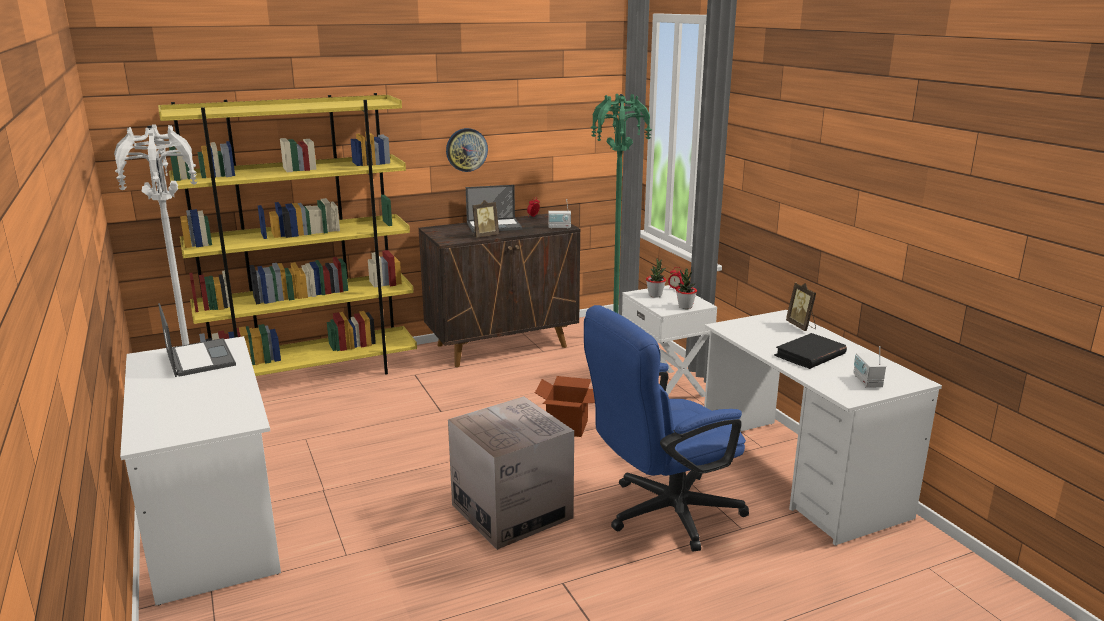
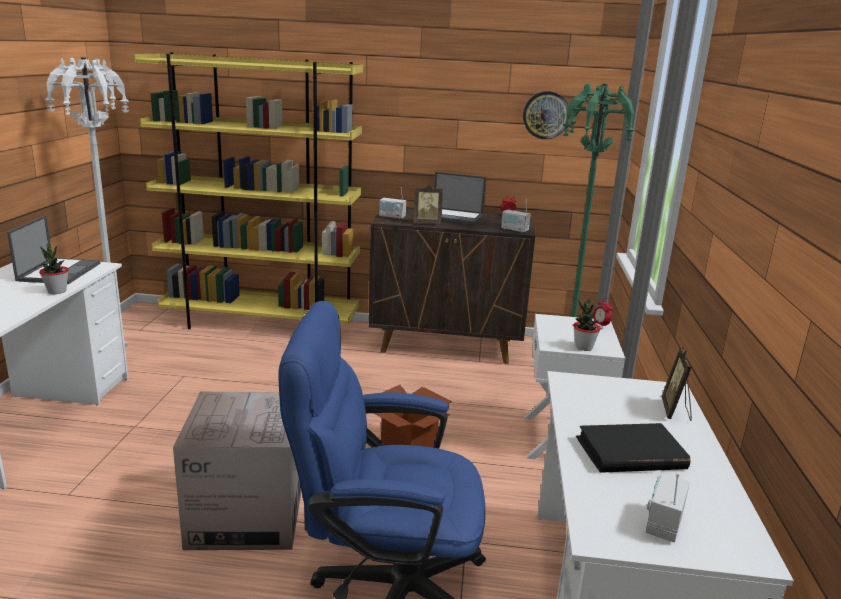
camera: 30 degrees right, 0 degrees up
(447, 236) = (392, 217): none -> radio
(466, 149) = (444, 133): wall clock -> wall clock (546, 115)
(655, 295) = (566, 326): potted plant -> potted plant (57, 291)

